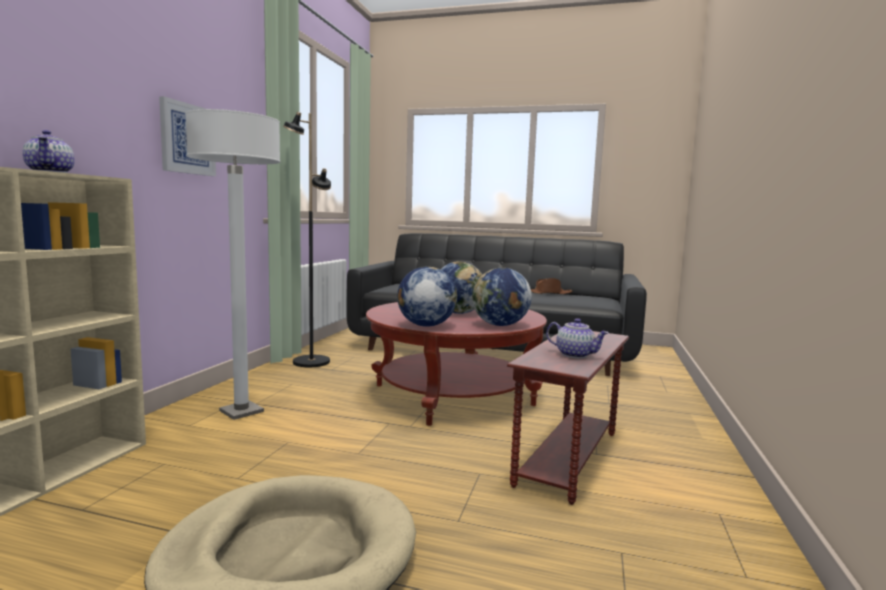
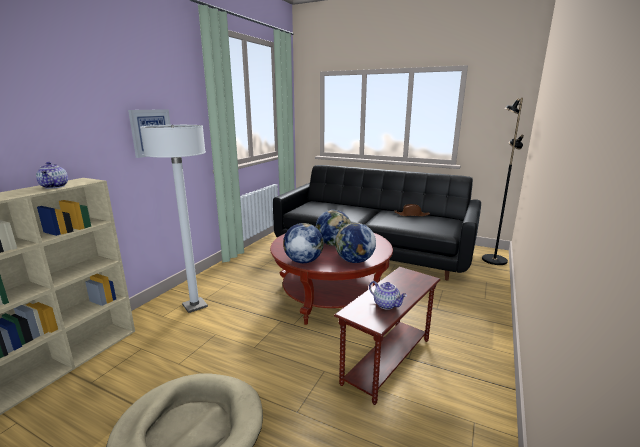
camera: 10 degrees right, 10 degrees up
(310, 362) = (248, 260): black floor lamp -> black floor lamp (493, 260)

